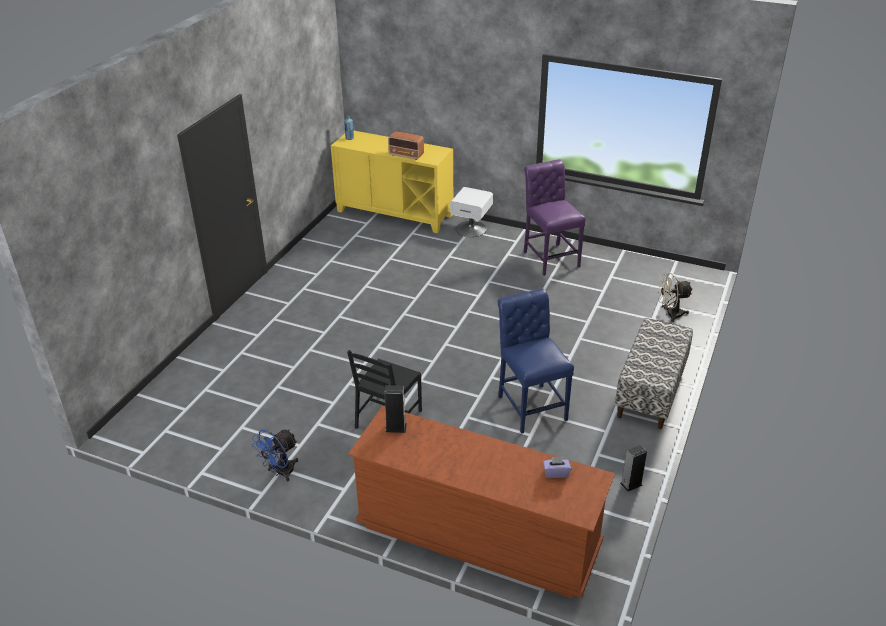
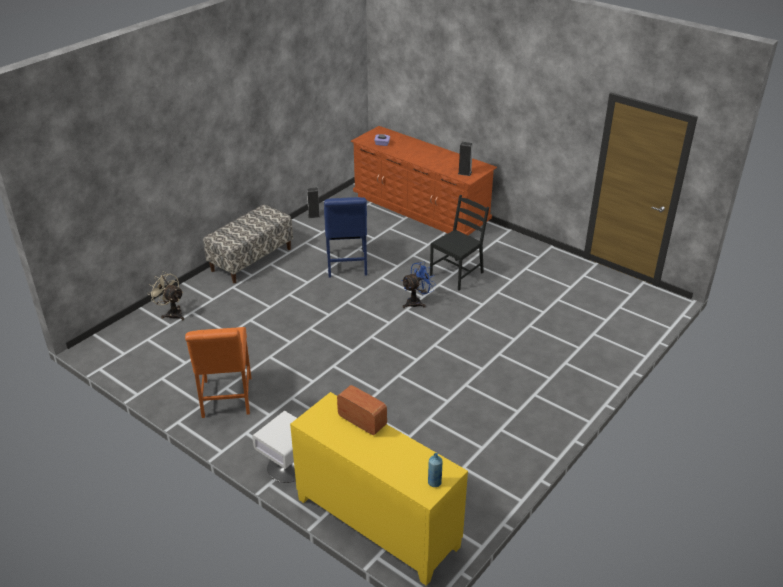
camera: 165 degrees left, 0 degrees up
(280, 472) = (539, 255): blue fan -> blue fan (417, 302)
(550, 257) = (226, 400): purple chair -> orange chair
(670, 314) = (172, 313): beige fan -> beige fan turned 150 degrees counterclockwise

